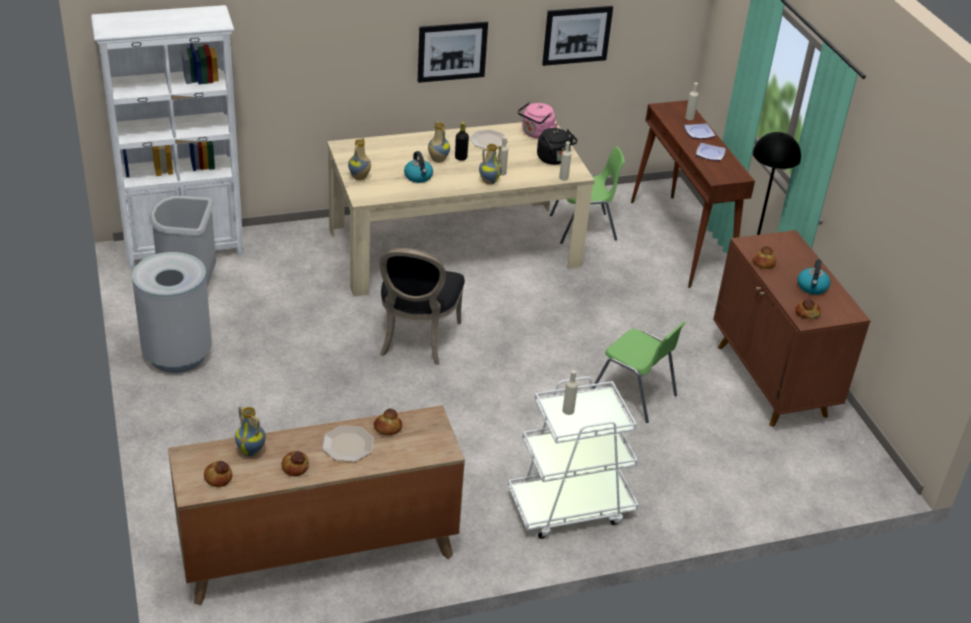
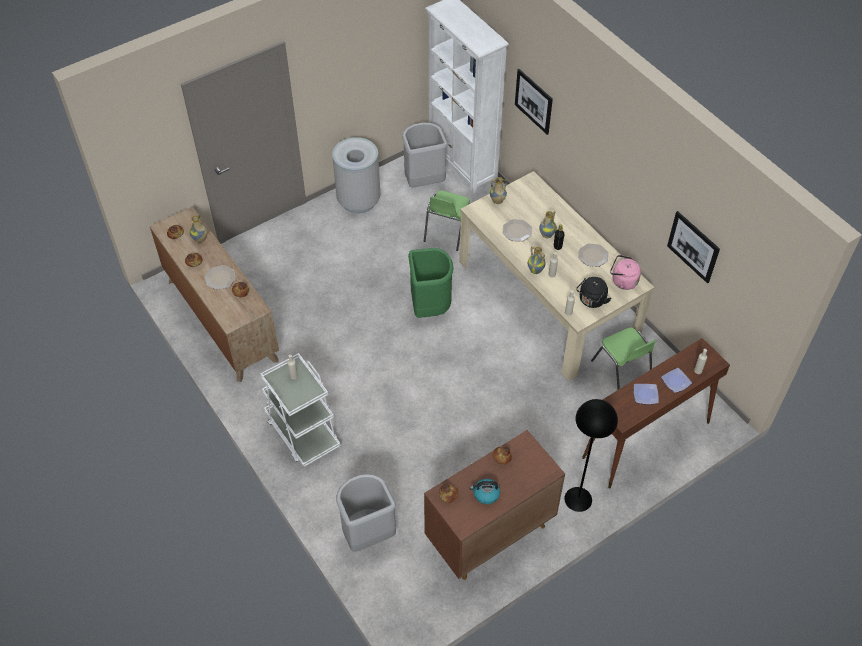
camera: 75 degrees right, 15 degrees up
(416, 340) = (430, 308): black chair -> green trash can
(418, 177) = (517, 231): kettle -> plate
(452, 51) = (617, 183): picture -> picture (533, 101)
(634, 394) = (431, 446): green chair -> green chair (447, 231)
(748, 481) = (367, 534): none -> grey trash can

